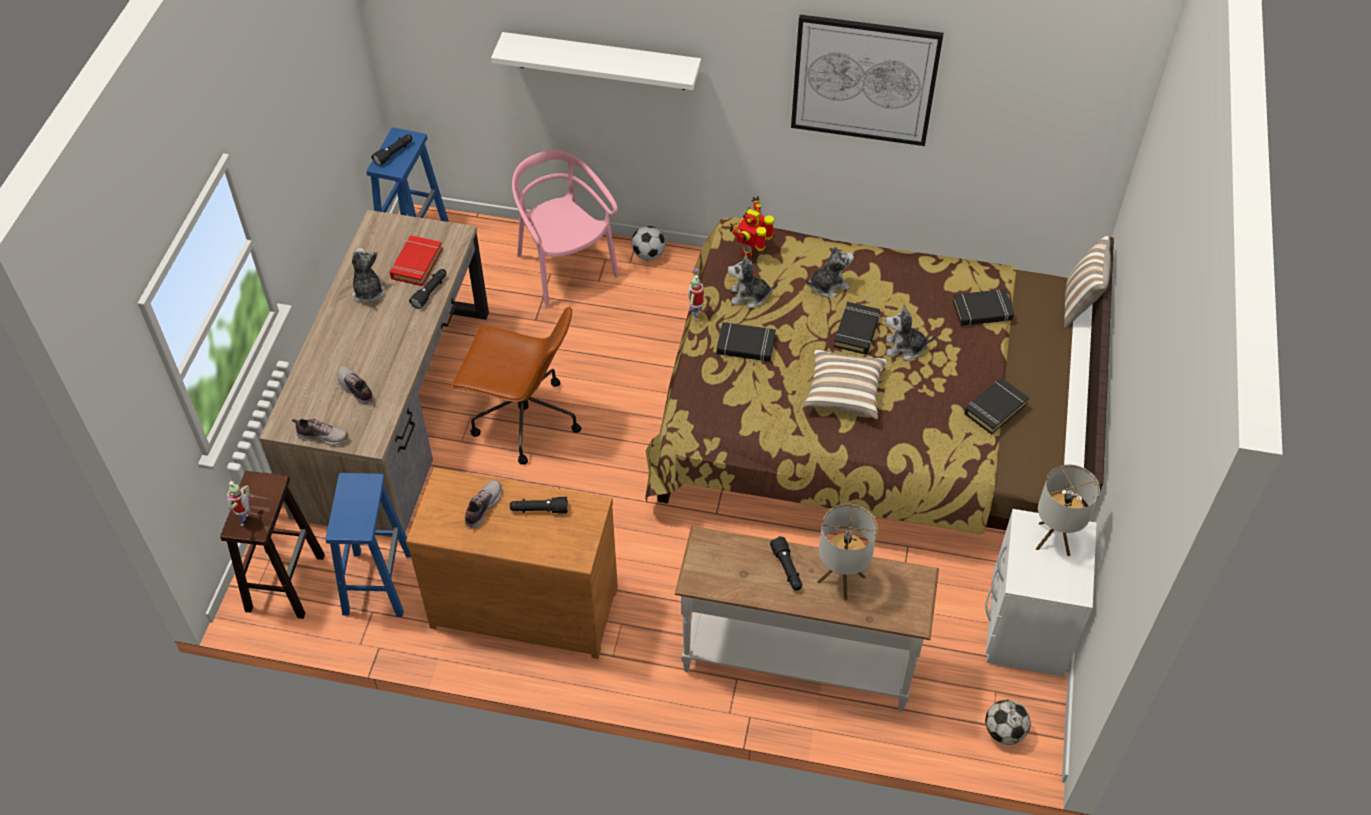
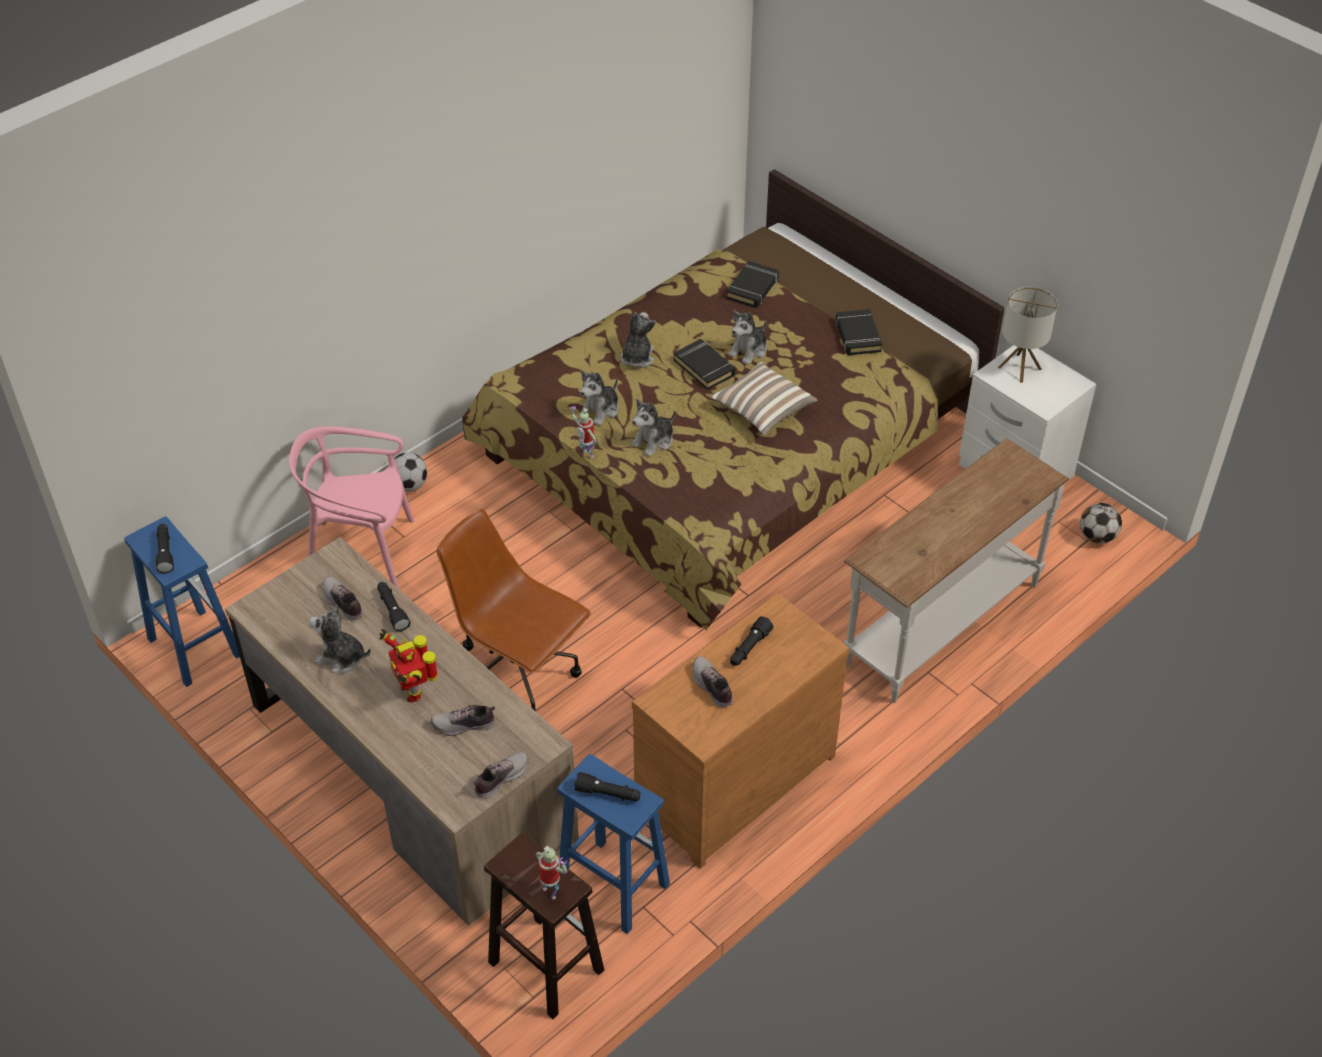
camera: 55 degrees left, 5 degrees down
(416, 263) = (343, 603): red book -> shoe
(523, 420) = (518, 676): brown office chair -> brown office chair turned 105 degrees counterclockwise
(601, 61) = (319, 302): white shelf -> none
(745, 345) = (654, 441): black book -> plush toy
(751, 251) = (549, 382): toy robot -> toy robot (413, 690)
(787, 569) = (939, 523): black flashlight -> black flashlight (608, 794)
(841, 579) = (975, 497): table lamp -> none
(864, 80) = (547, 159): picture -> none
(1080, 304) = (793, 237): pillow -> none

